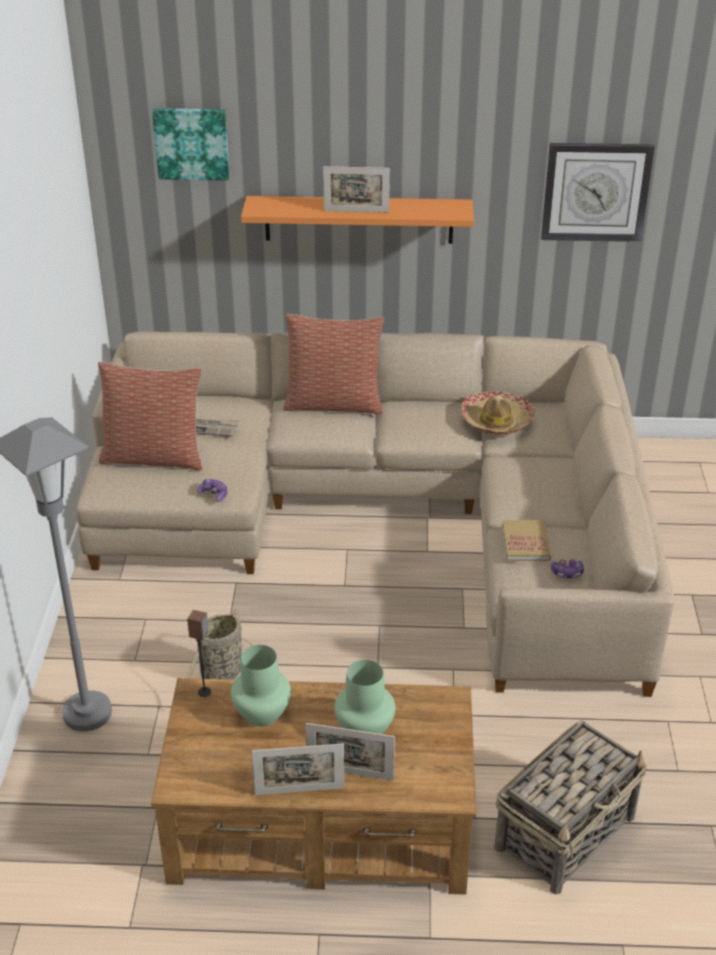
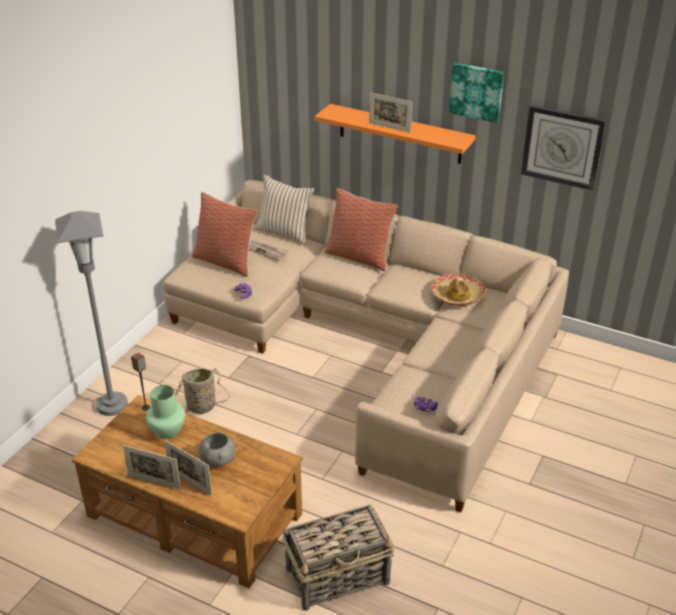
camera: 25 degrees right, 0 degrees up
(192, 143) = (299, 62): picture -> picture (476, 91)
(208, 397) = (284, 232): none -> beige pillow
(363, 729) = (218, 460): green vase -> grey bowl
(526, 542) = (413, 380): book -> none

